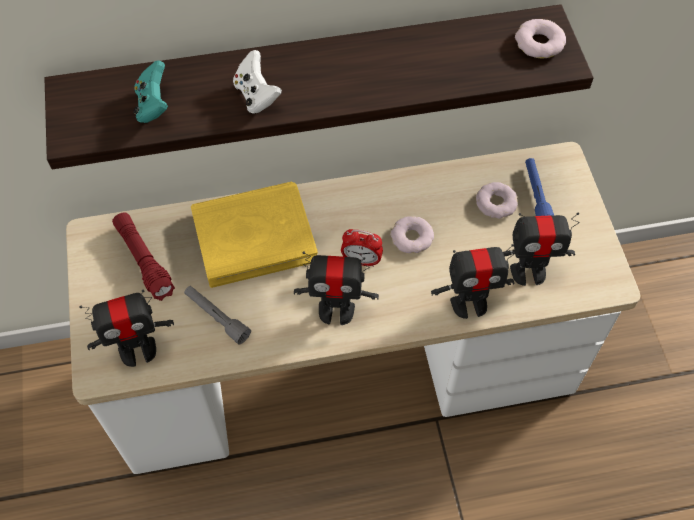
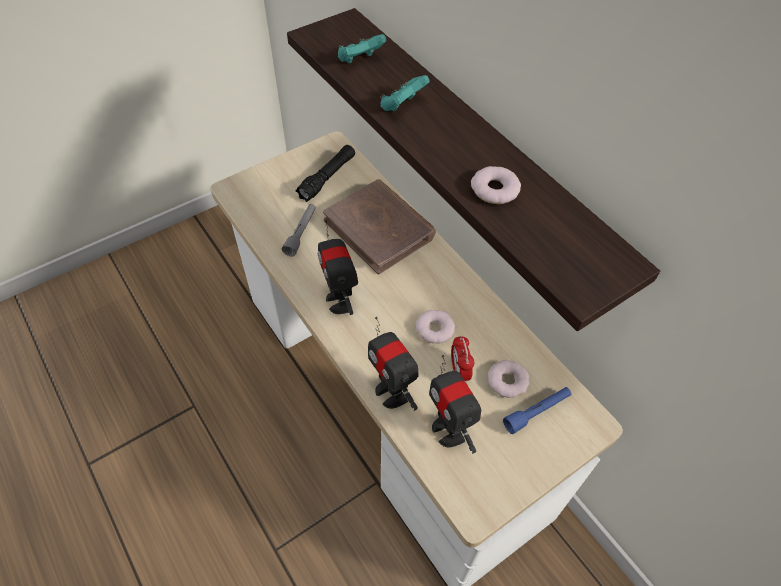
camera: 65 degrees right, 5 degrees down
(138, 350) = (256, 202): toy robot -> none
(144, 260) = (327, 178): red flashlight -> black flashlight
(254, 236) = (379, 228): yellow book -> brown book
(256, 96) = (402, 106): white game controller -> turquoise game controller
(361, 260) = (394, 302): alarm clock -> alarm clock (459, 371)
(539, 43) = (592, 265): donut -> donut (494, 189)

